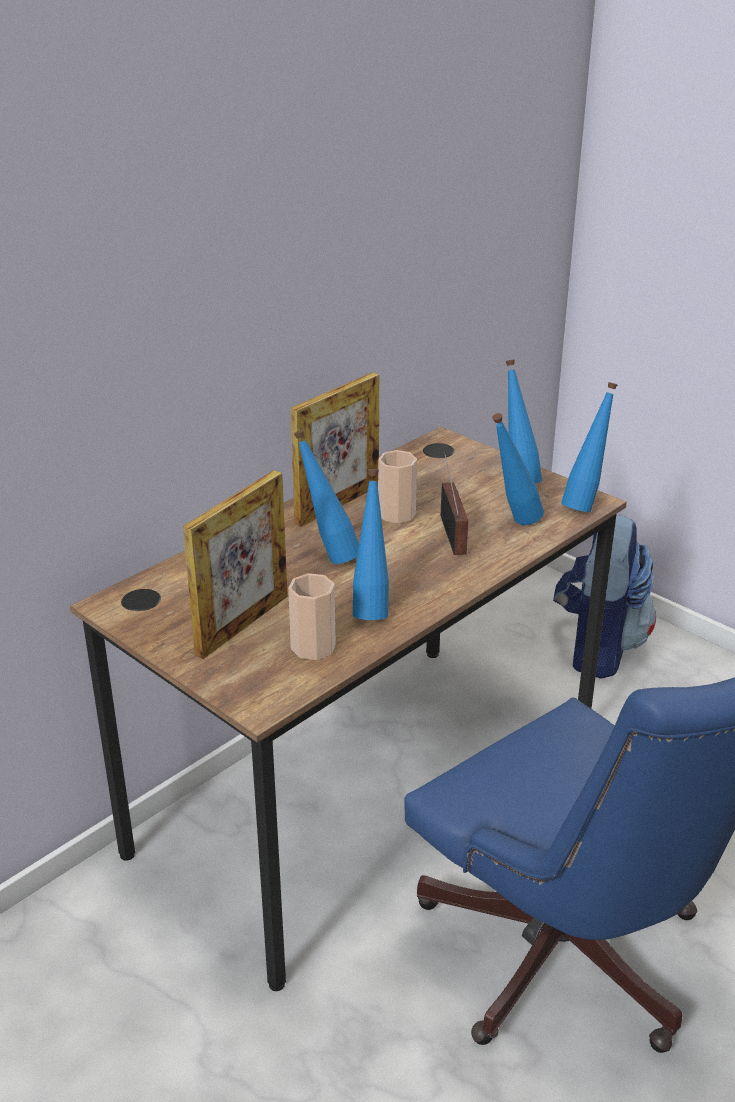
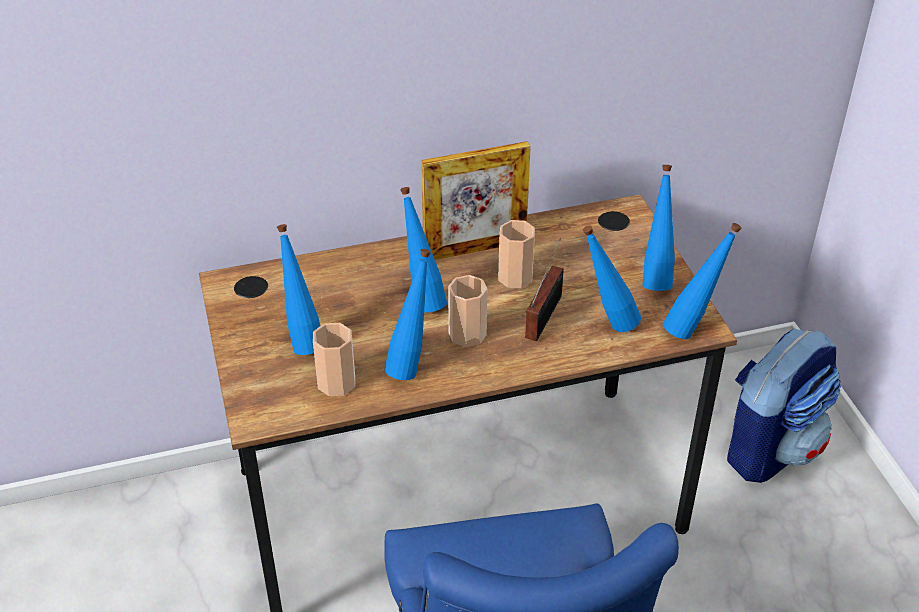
camera: 30 degrees right, 10 degrees up
(243, 624) = (303, 340): picture frame -> blue bottle
(398, 569) = (467, 334): none -> cup

